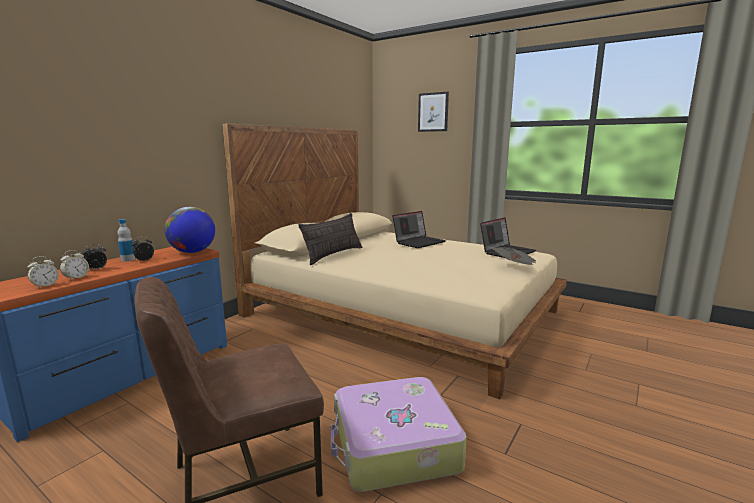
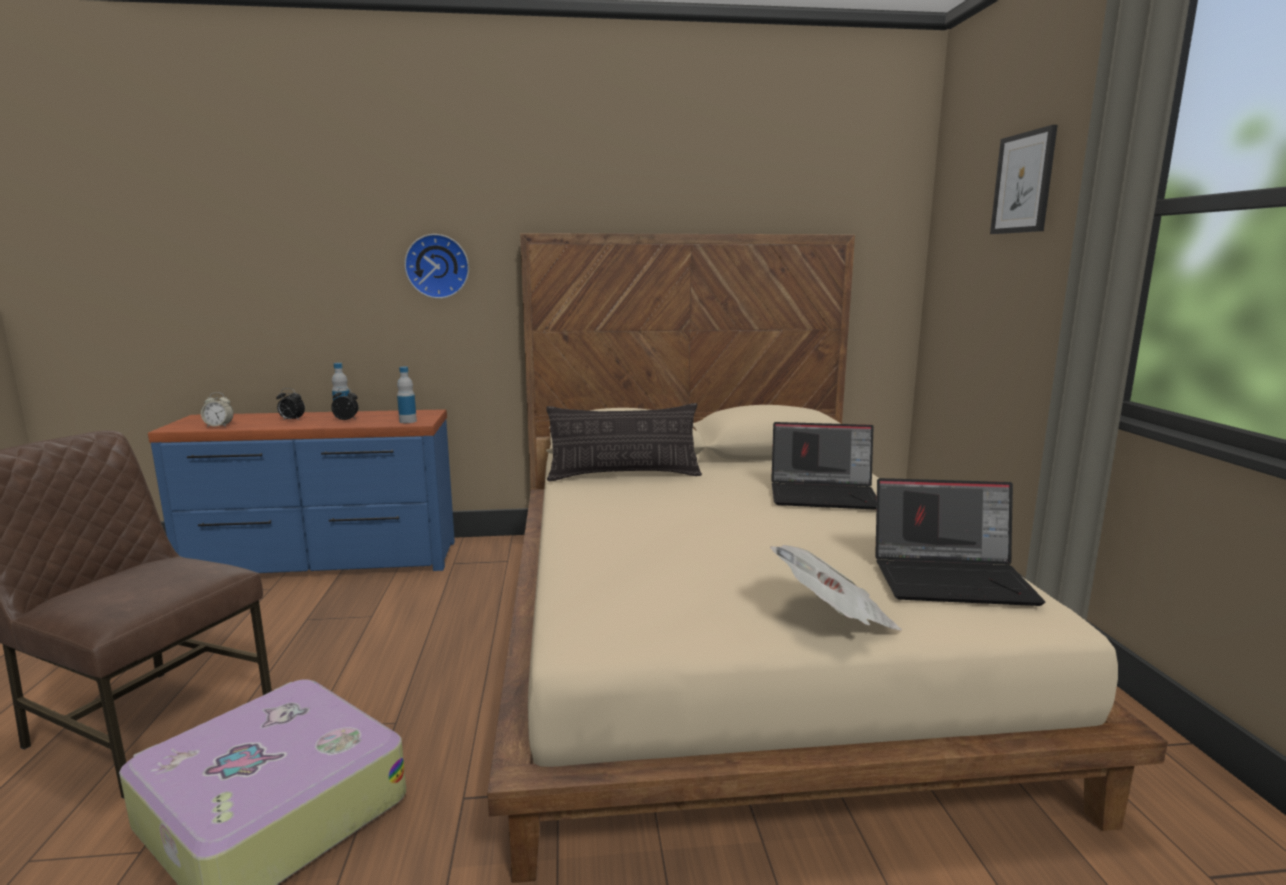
camera: 50 degrees right, 0 degrees up
(76, 278) = (254, 424): alarm clock -> none
(170, 144) = (437, 266): none -> wall clock
(192, 252) = (408, 421): globe -> bottle

